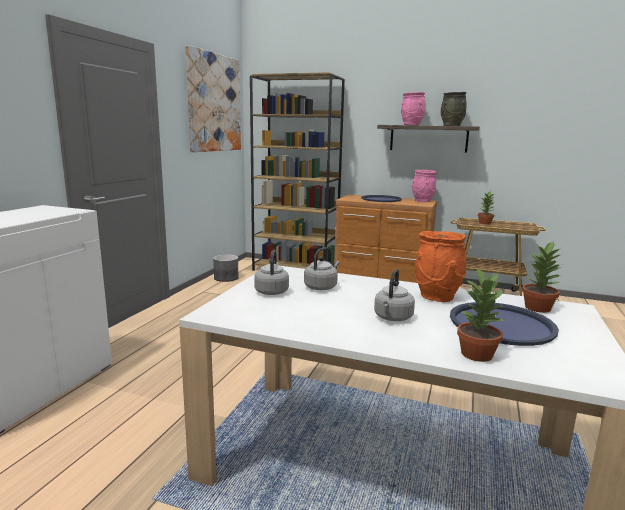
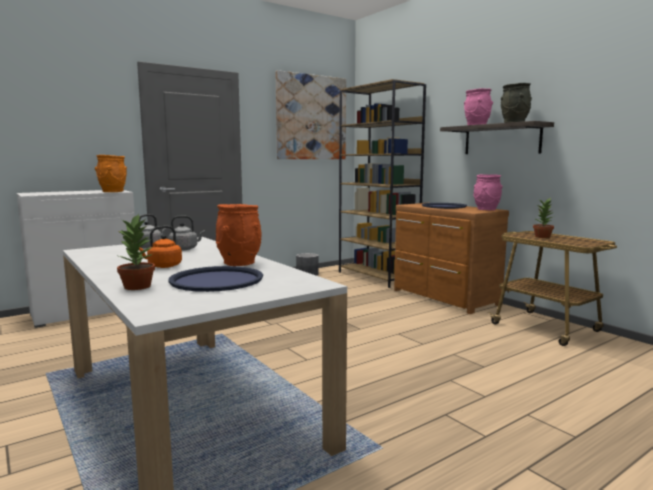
camera: 35 degrees right, 5 degrees down
(64, 212) = (112, 191): none -> orange vase
(392, 318) = (163, 266): grey kettle -> orange kettle
(538, 308) = (286, 279): potted plant -> none

